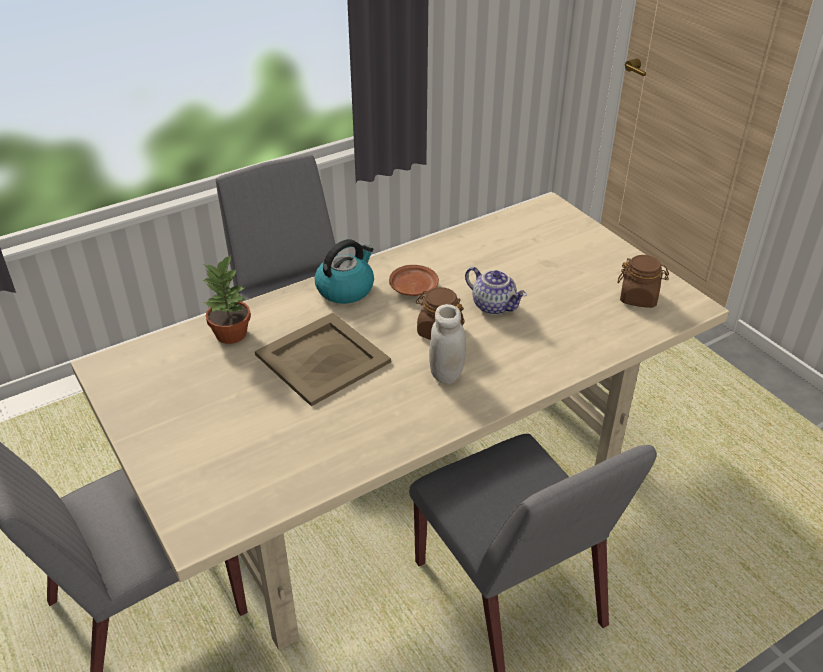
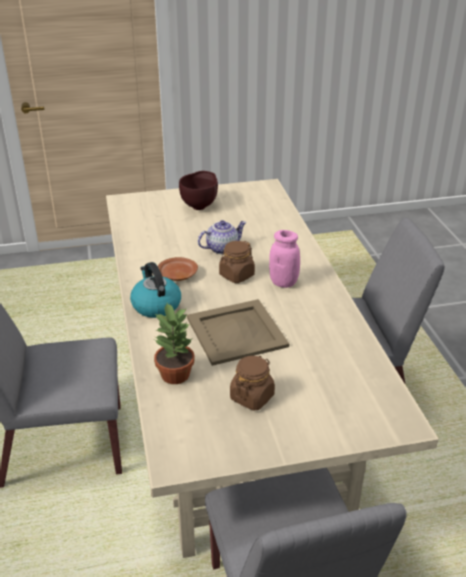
camera: 70 degrees left, 5 degrees down
(446, 374) = (283, 282): white jar -> pink jar
(585, 263) = (200, 206): none -> brown bowl
(639, 298) = (248, 199): brown jar -> brown jar (252, 397)

